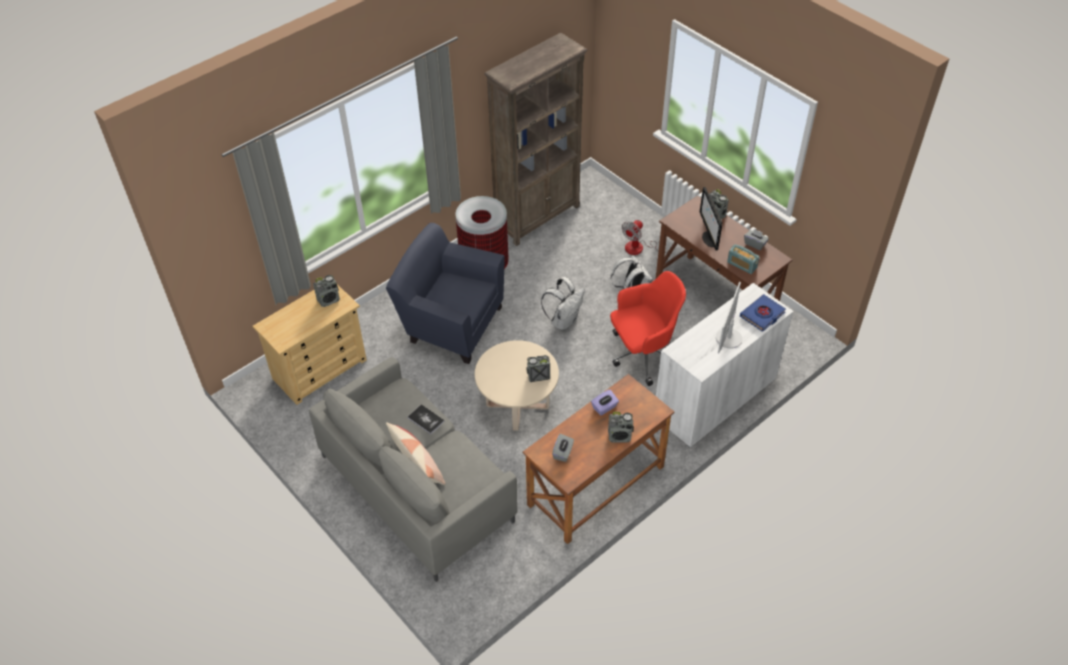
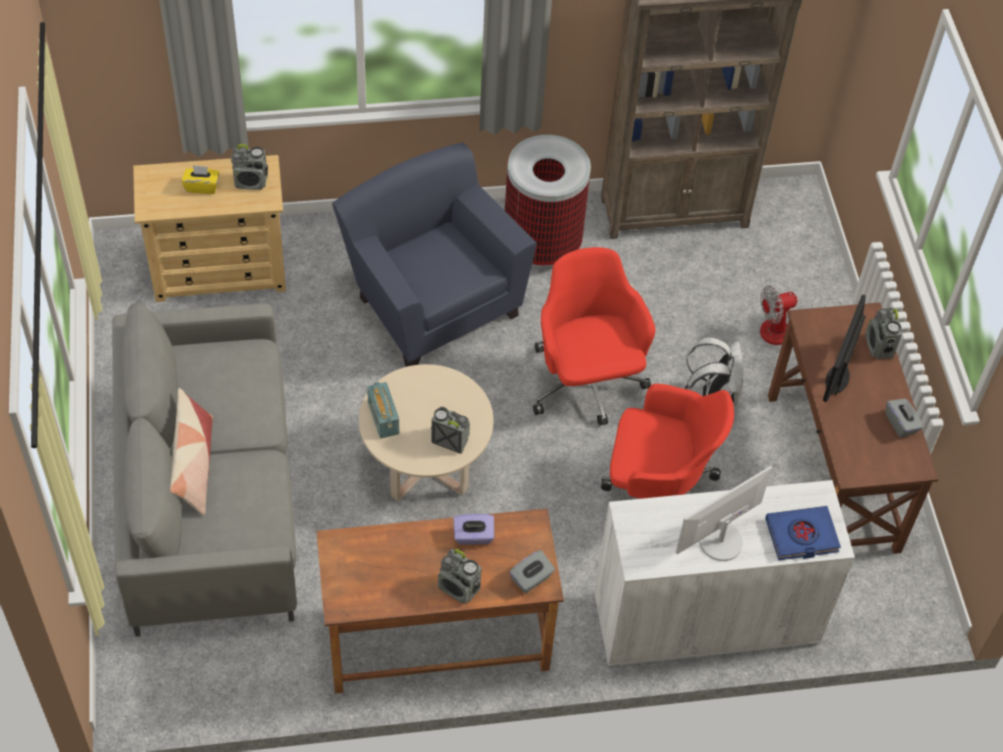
camera: 30 degrees right, 5 degrees up
(303, 316) = (202, 187): none -> yellow tissue box
(426, 419) = (251, 414): book -> none
(563, 453) = (366, 565): grey tissue box -> grey tissue box (531, 579)
(564, 321) = (586, 383): white backpack -> red office chair
(742, 265) = (852, 444): radio -> radio (383, 418)

